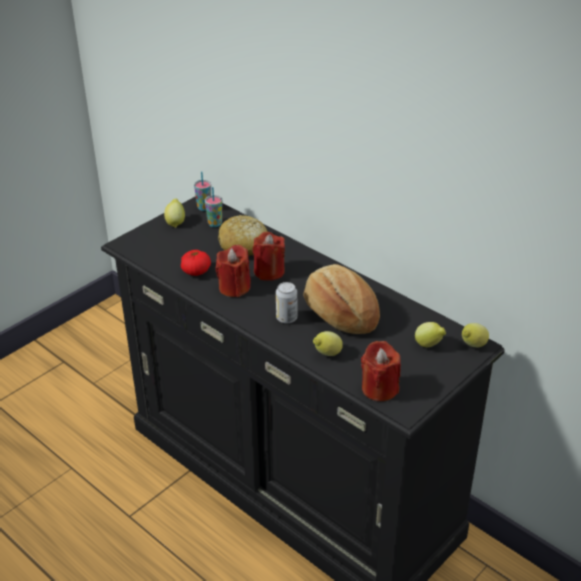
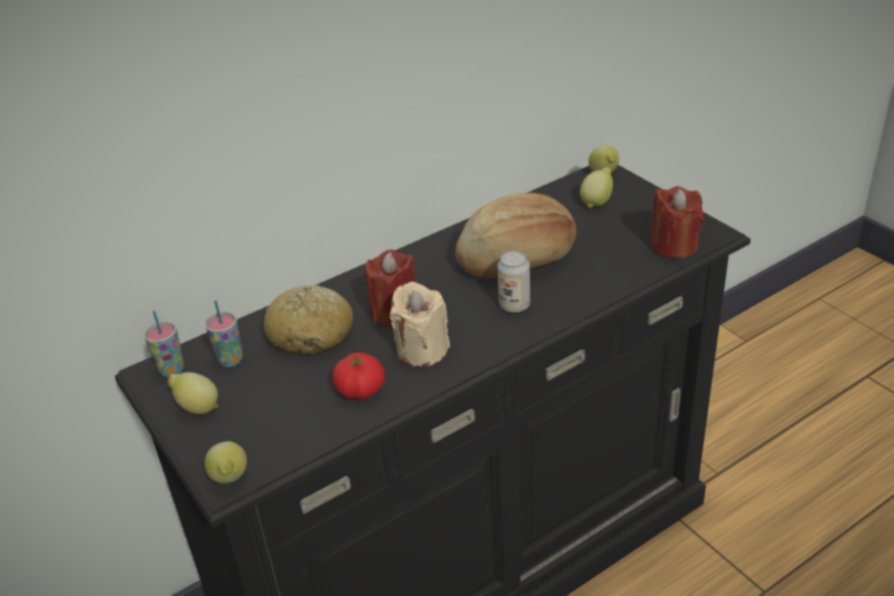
camera: 75 degrees left, 0 degrees up
(234, 287) = (422, 350): red candle -> beige candle
(327, 354) = (601, 278): lemon -> lemon (230, 480)

